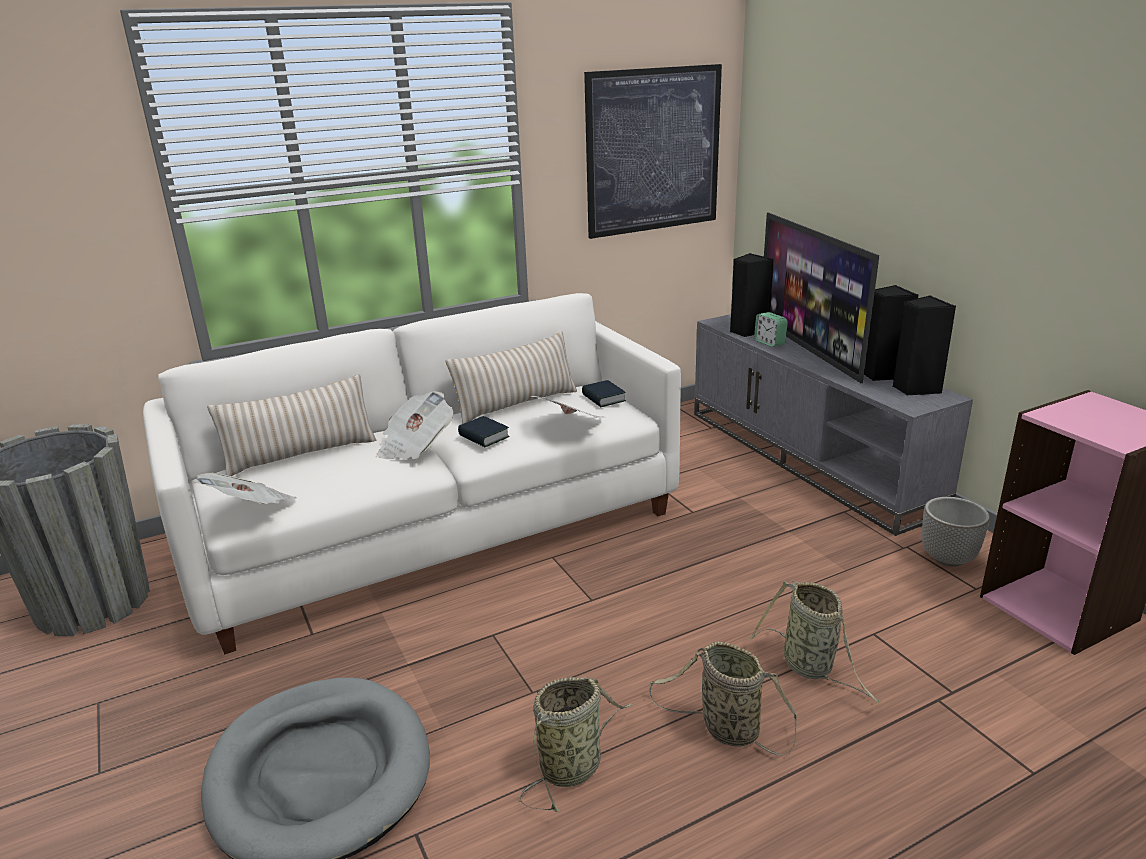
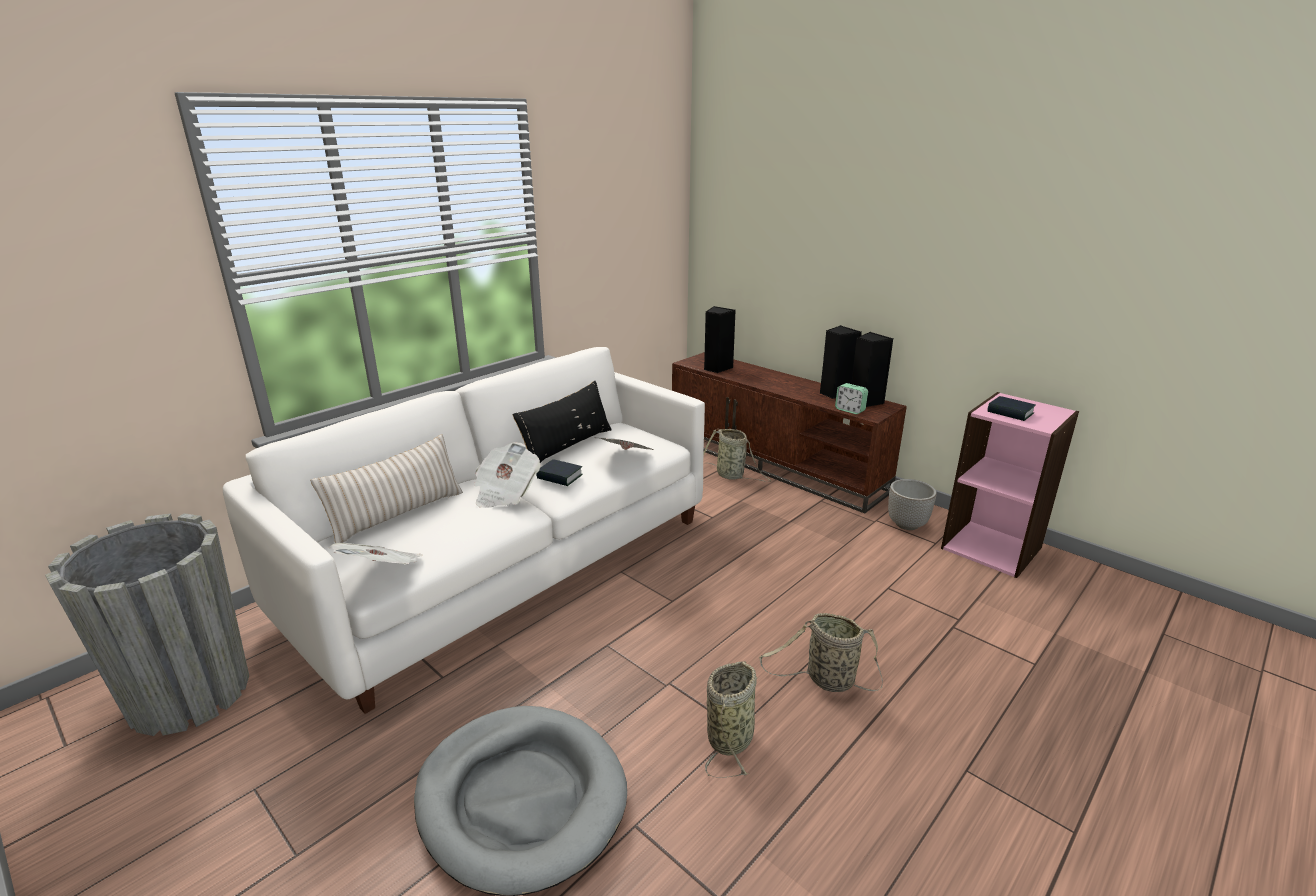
camera: 20 degrees left, 0 degrees up
(516, 404) = (567, 446): beige pillow -> black pillow
(603, 398) = (637, 433): book -> book (1010, 413)
(653, 151) = (632, 225): picture -> none
(769, 342) = (739, 376): alarm clock -> alarm clock (850, 410)
(809, 349) = (771, 378): television -> none
(809, 458) = (775, 463): grey tv stand -> brown tv stand
(811, 667) = (860, 621): basket -> basket (732, 476)

